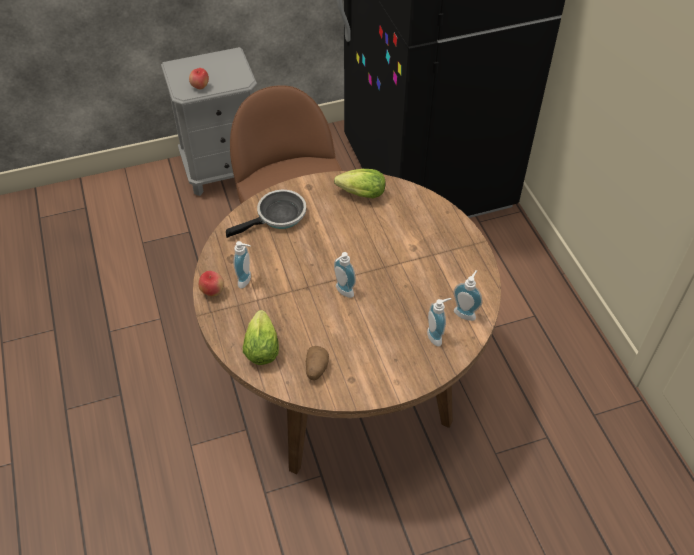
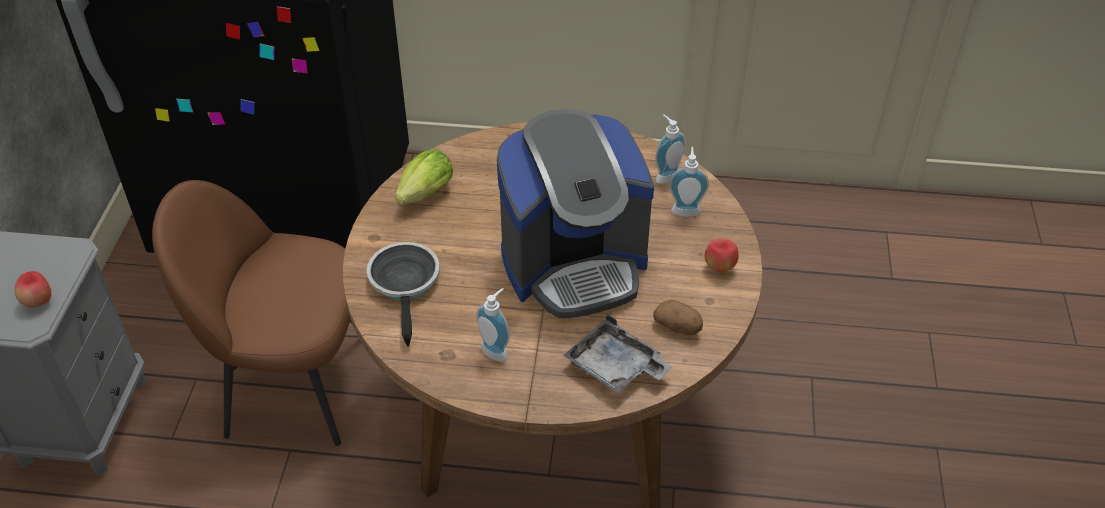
camera: 65 degrees left, 5 degrees down
(213, 292) = (494, 392): apple -> apple (719, 267)
(262, 346) = (615, 367): lettuce -> grey tray
(342, 292) = (574, 264): soap dispenser -> coffee machine

